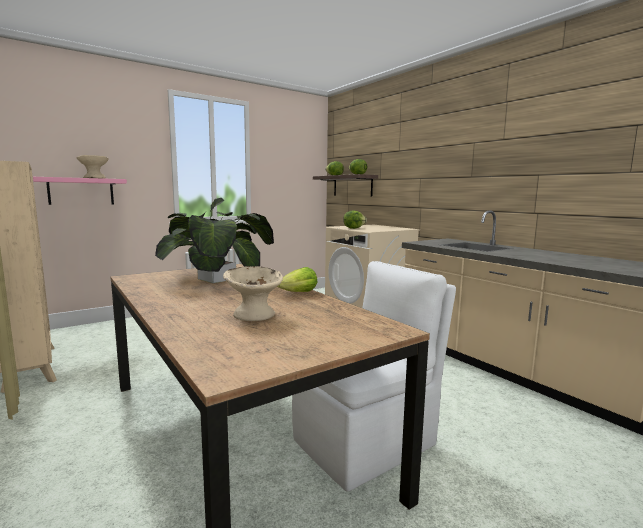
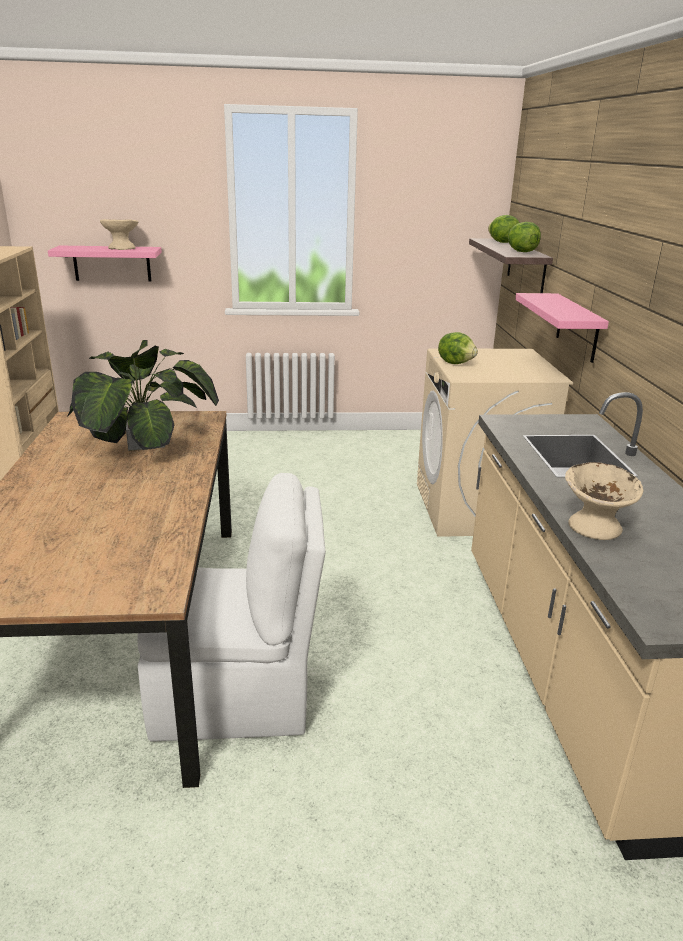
camera: 30 degrees right, 15 degrees up
(254, 315) = (75, 523): beige bowl -> beige bowl (594, 527)
(299, 293) = (181, 495): lettuce -> none
(411, 203) = (577, 327): none -> pink shelf

